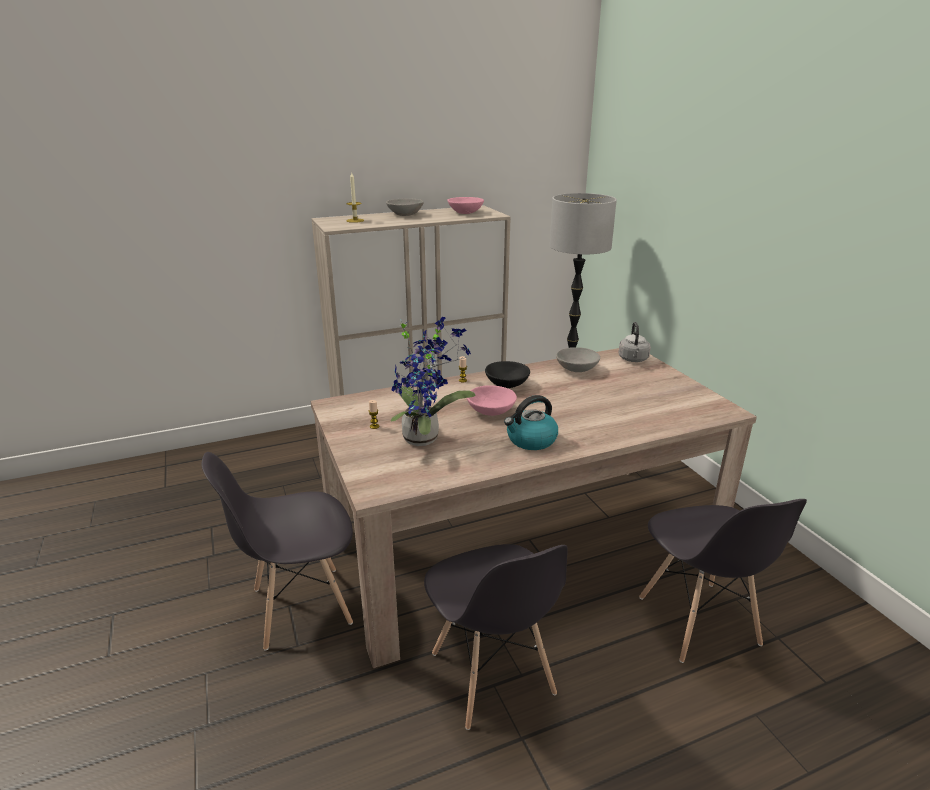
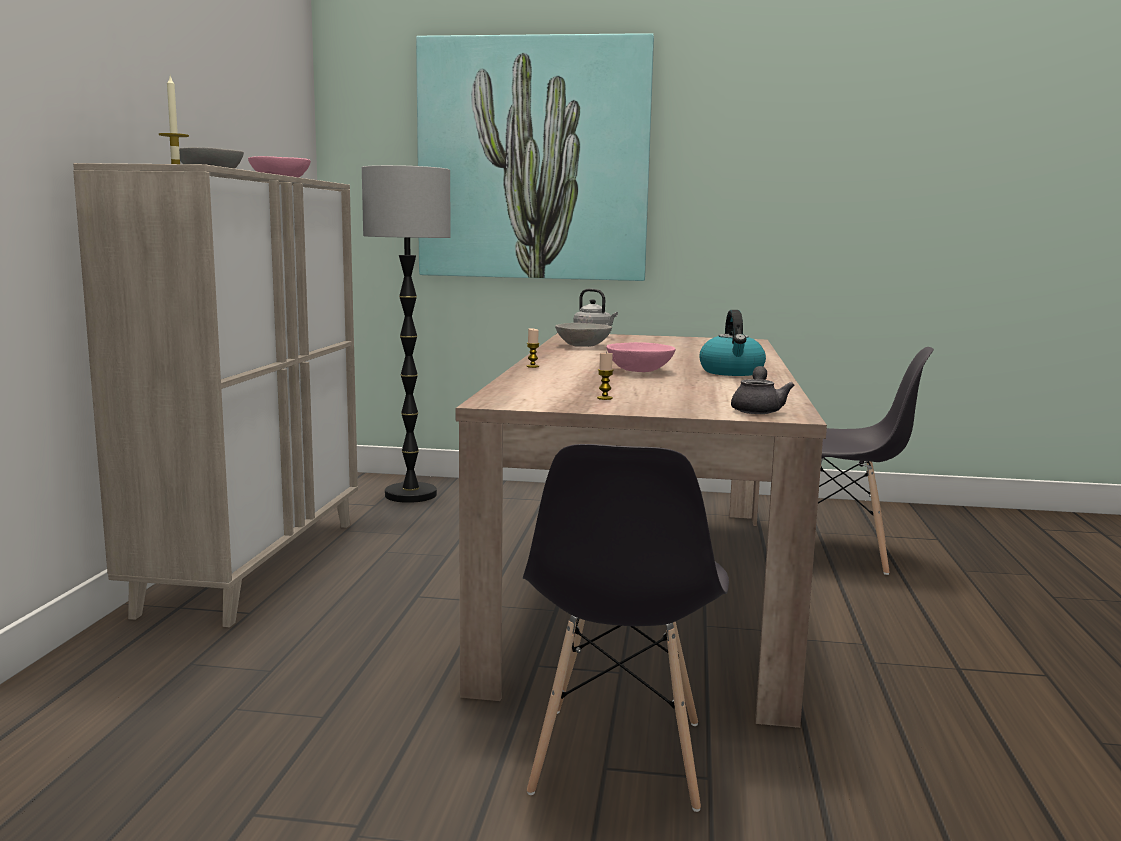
camera: 60 degrees left, 15 degrees down
(384, 478) = (758, 409): none -> grey teapot
(425, 437) = (669, 390): potted plant -> none
(492, 675) = (856, 658): grey chair -> none
(506, 384) = (577, 360): black bowl -> none
(688, 196) = (533, 160): none -> picture

